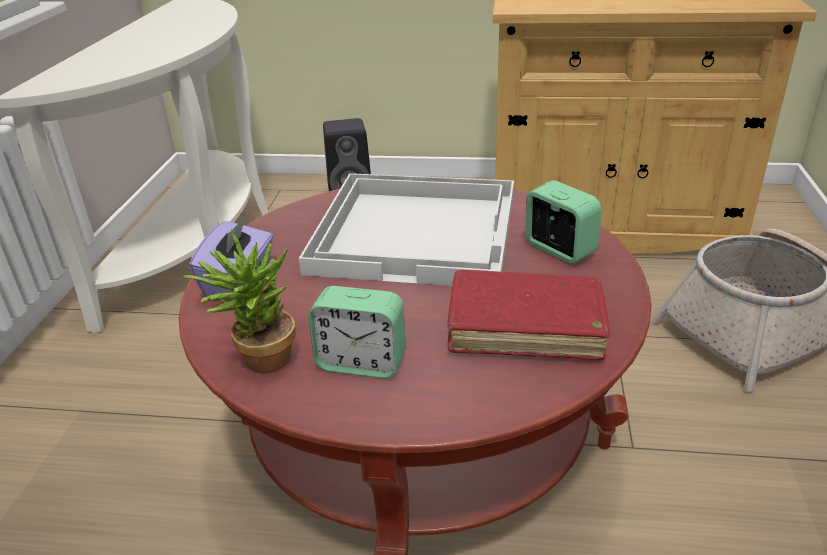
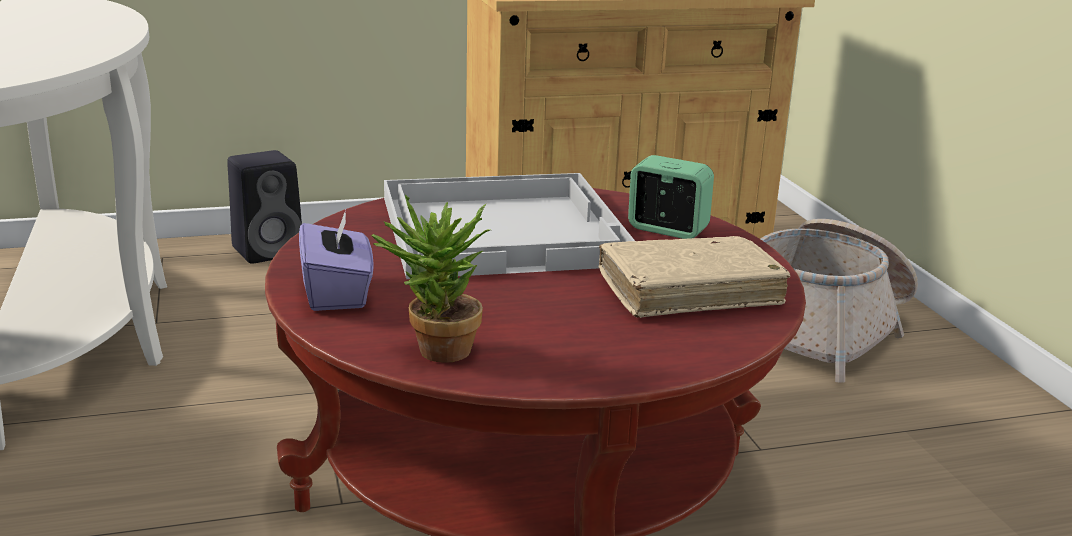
camera: 25 degrees left, 10 degrees down
(361, 362) = (550, 339): alarm clock -> none
(525, 327) = (689, 291): red book -> beige book

